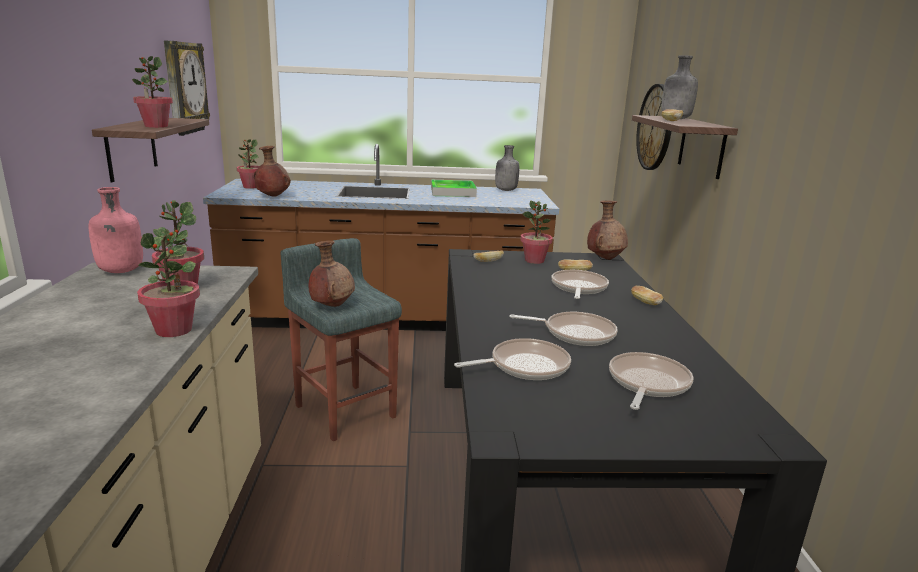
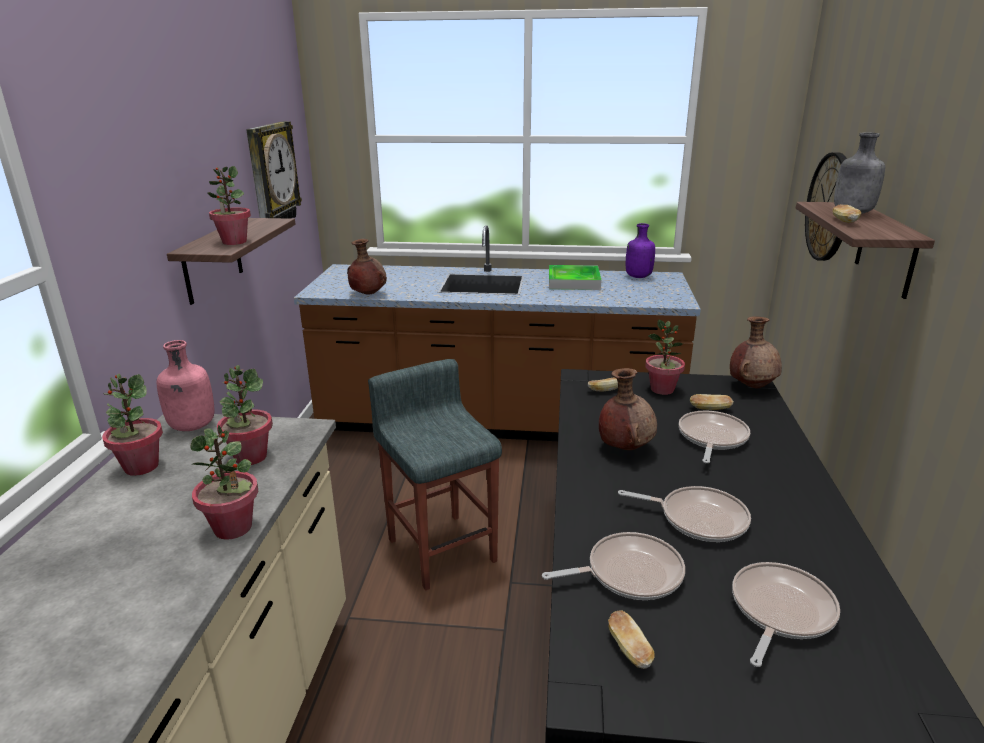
camera: 10 degrees right, 5 degrees up
(250, 187) = (346, 278): potted plant -> potted plant (141, 467)
(332, 306) = (423, 446): brown vase -> brown vase (625, 448)
(505, 190) = (637, 276): grey bottle -> purple bottle
(645, 302) = (795, 465): bread -> bread (629, 650)

